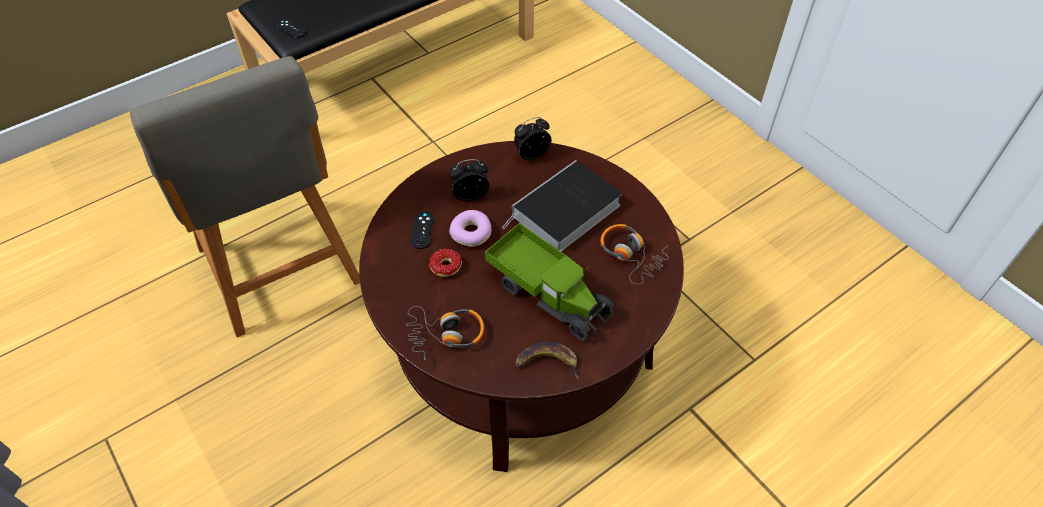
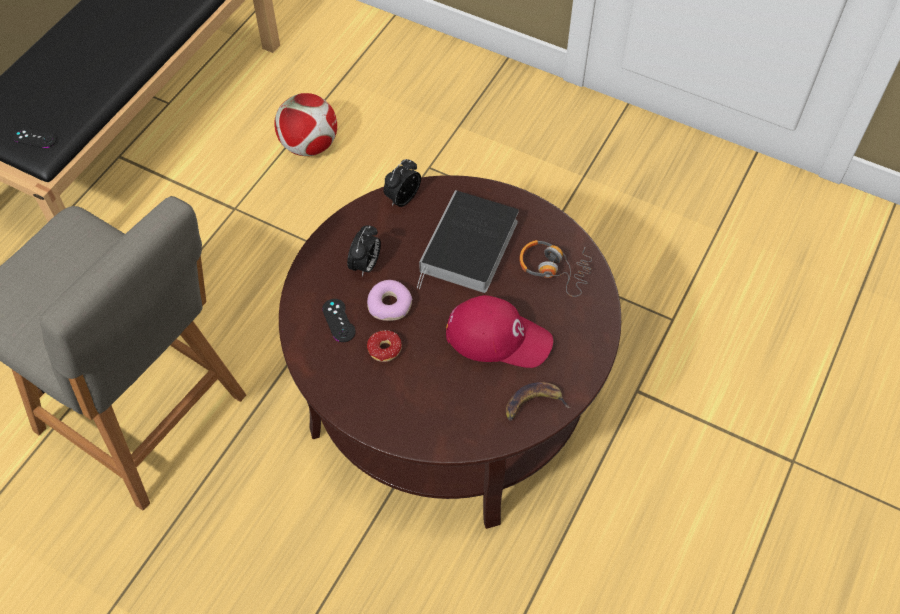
camera: 25 degrees left, 5 degrees up
(446, 334) = (424, 417): headphones -> none
(470, 195) = (366, 265): alarm clock -> alarm clock turned 150 degrees clockwise
(515, 115) = (309, 146): none -> football
(549, 293) = (498, 336): toy truck -> red cap

